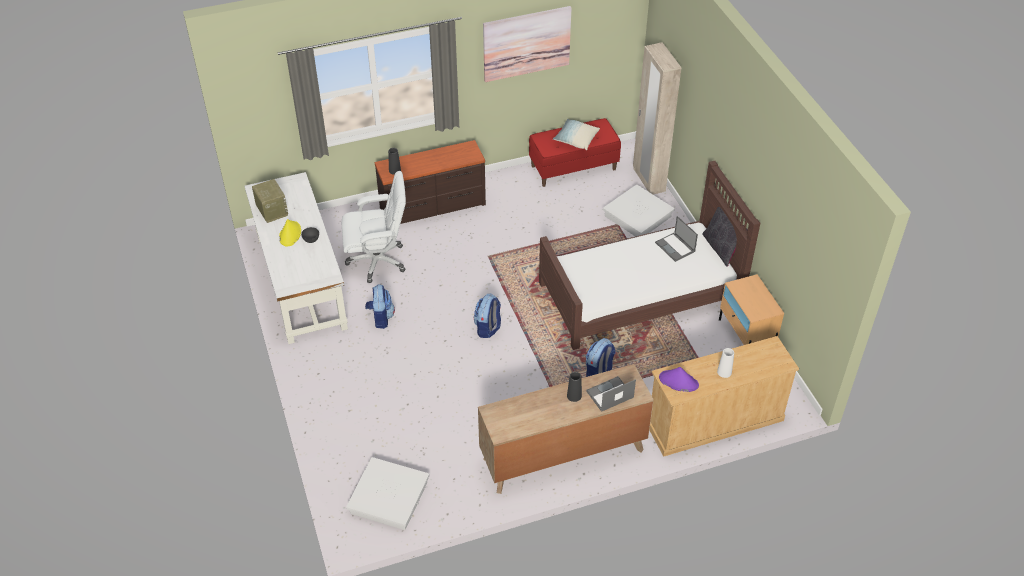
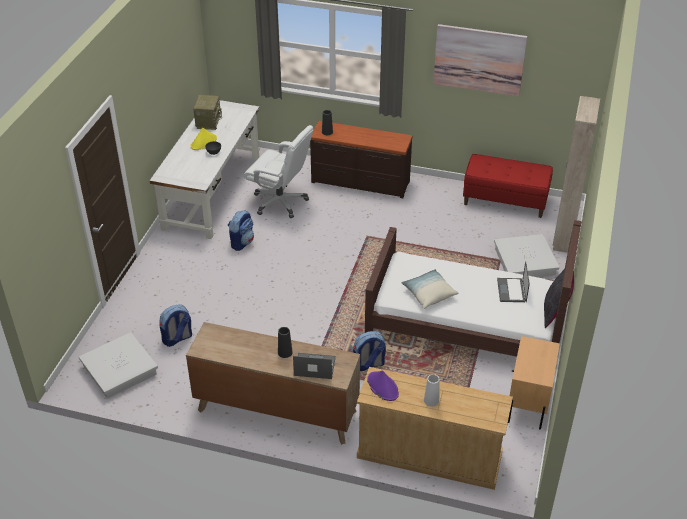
camera: 35 degrees right, 5 degrees down
(488, 328) = (313, 288): backpack -> backpack (177, 339)
(576, 139) = (508, 172): pillow -> pillow (429, 294)

